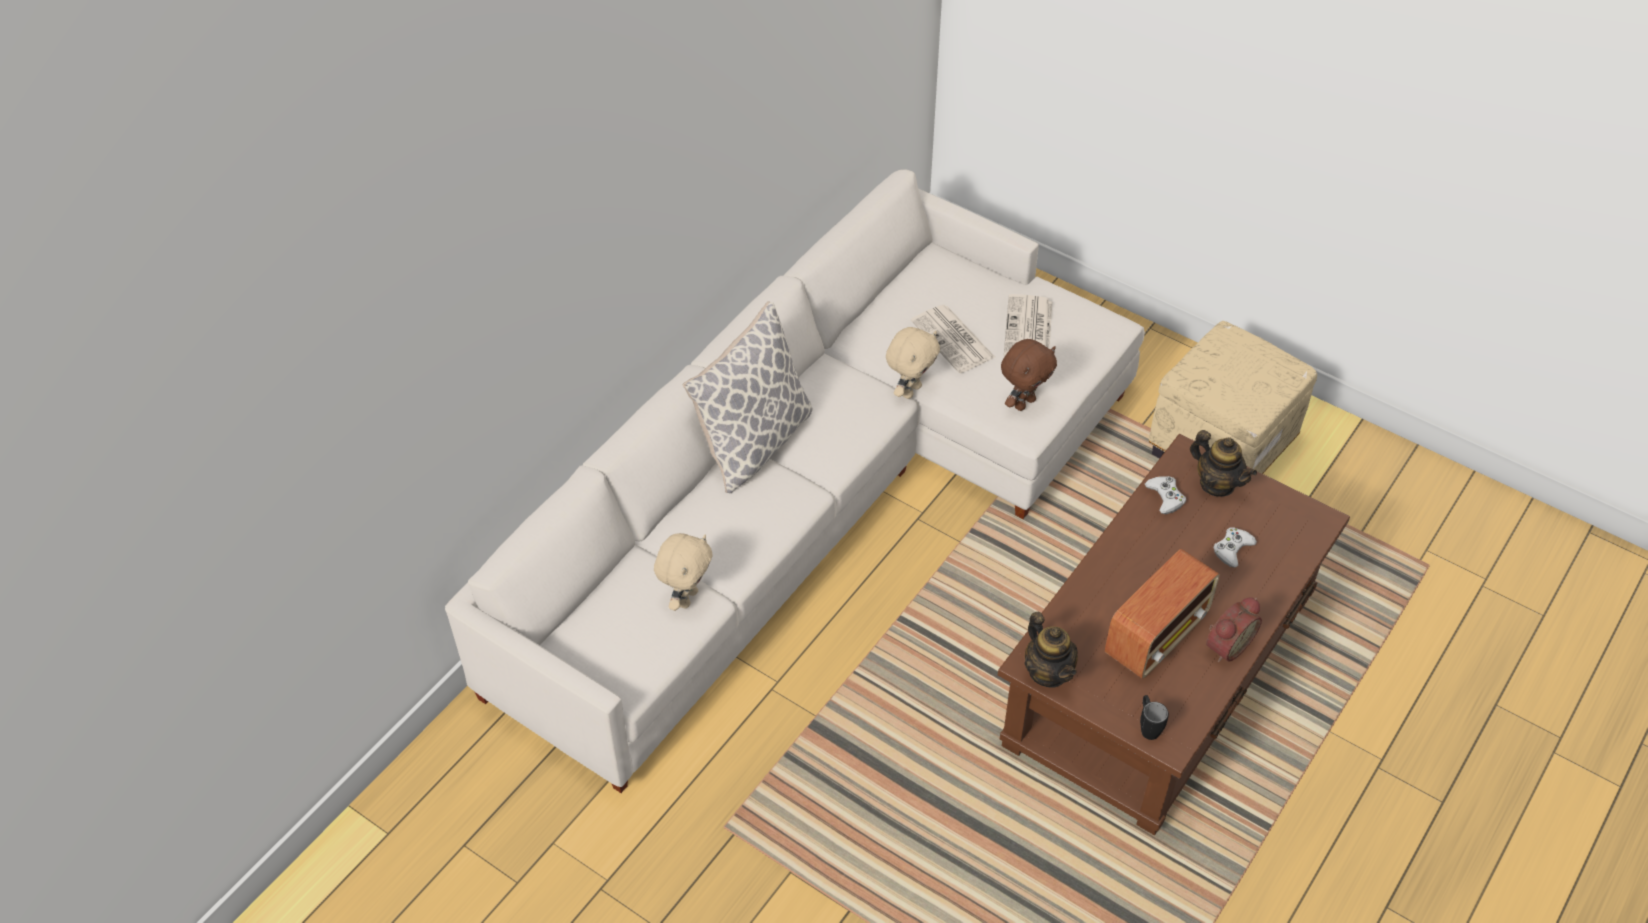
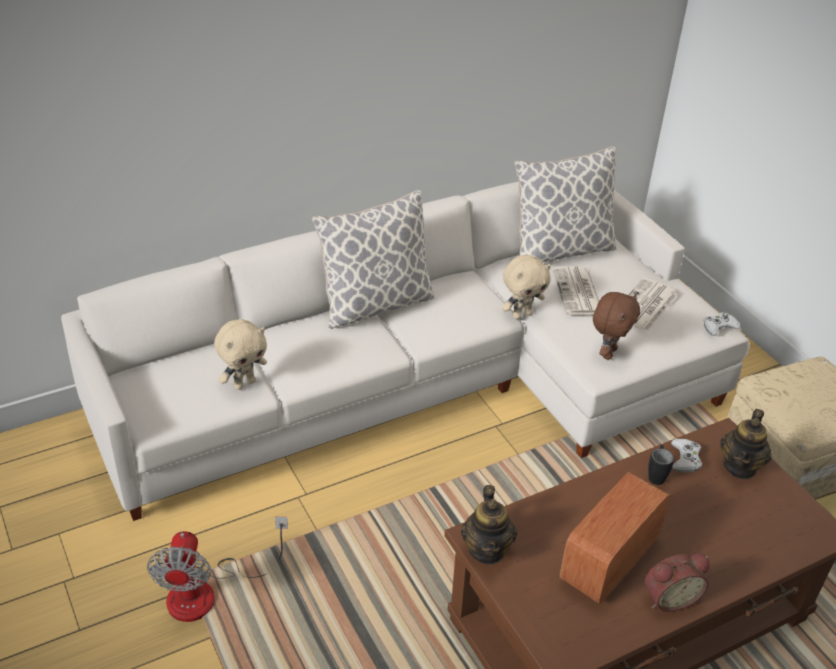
camera: 25 degrees right, 10 degrees down
(754, 830) = (207, 592): none -> fan
(901, 289) = (560, 250): none -> pillow
(1024, 403) = (608, 353): brown plush toy -> brown plush toy turned 45 degrees counterclockwise
(1148, 726) = (548, 633): black mug -> black mug (656, 475)
(1157, 635) = (607, 562): radio -> radio turned 150 degrees clockwise
(1217, 484) = (740, 466): teapot -> teapot turned 45 degrees clockwise
(1232, 549) = (724, 522): white game controller -> white game controller (719, 327)

